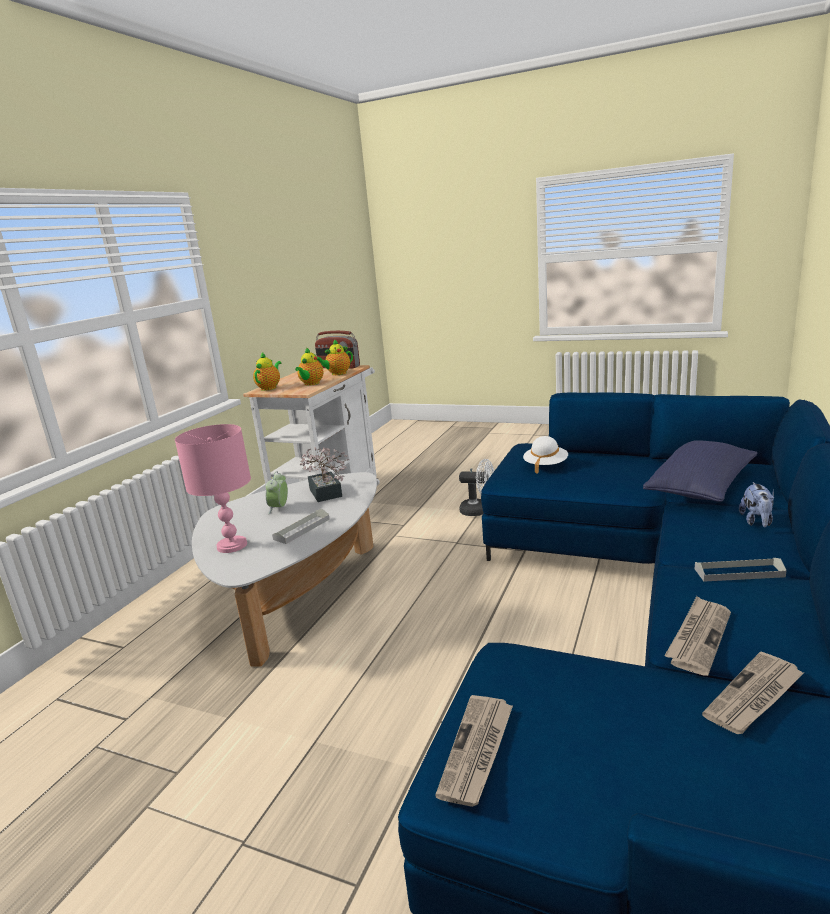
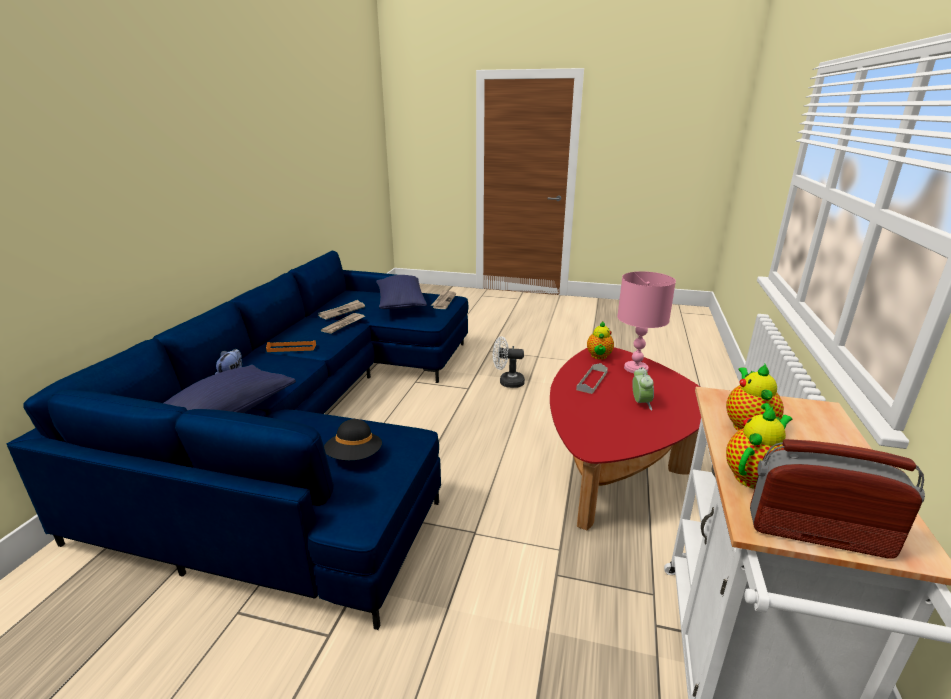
camera: 170 degrees right, 5 degrees up
(270, 388) = (819, 418): teapot -> teapot (599, 356)
(299, 593) = (613, 462): white coffee table -> red coffee table
(326, 494) = (608, 420): potted plant -> none
(479, 511) = (447, 611): white fan -> white fan (507, 382)
(545, 466) = (354, 457): white hat -> black hat
(605, 734) = (400, 304): none -> blue pillow
(739, 573) = (291, 348): grey tray -> orange tray

